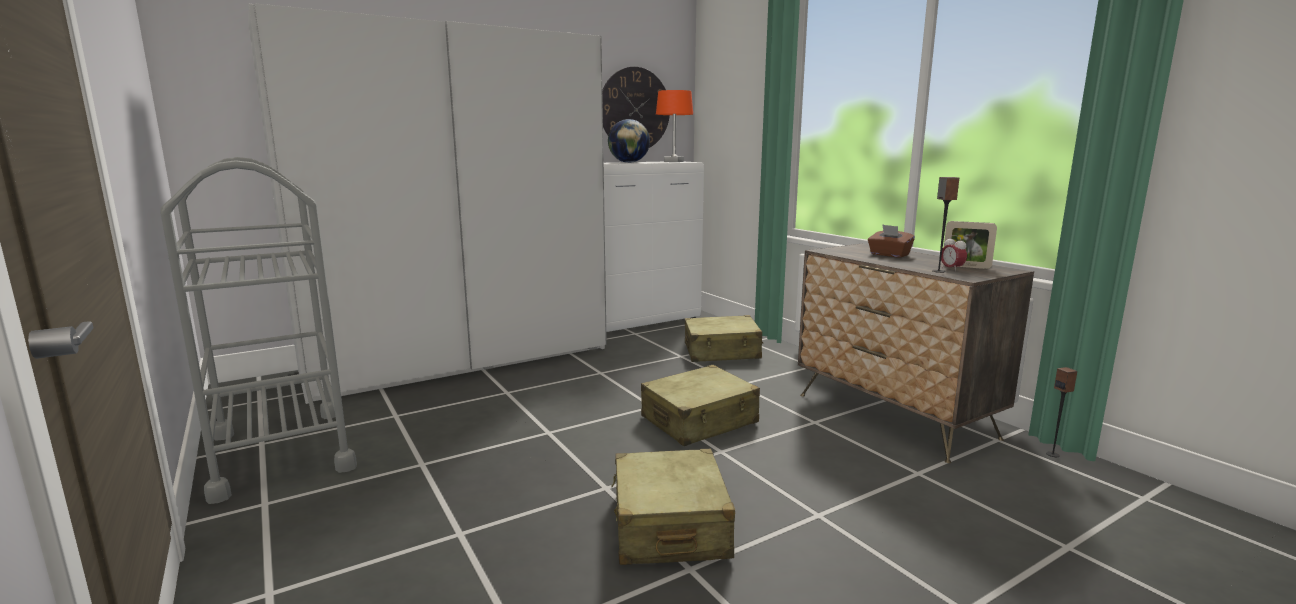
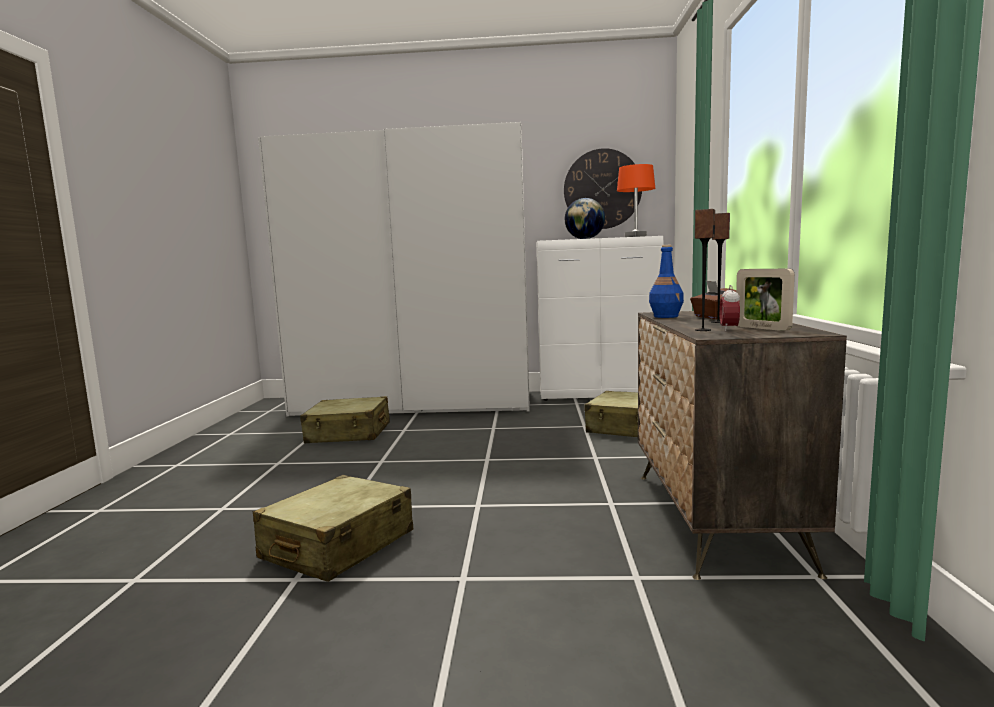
camera: 35 degrees right, 5 degrees down
(281, 452) = (229, 440): grey cart -> none
(699, 420) = (505, 478): beige suitcase -> beige suitcase (348, 433)
(850, 255) = (666, 316): none -> blue bottle
(1053, 454) = (877, 616): speaker -> speaker (718, 322)

